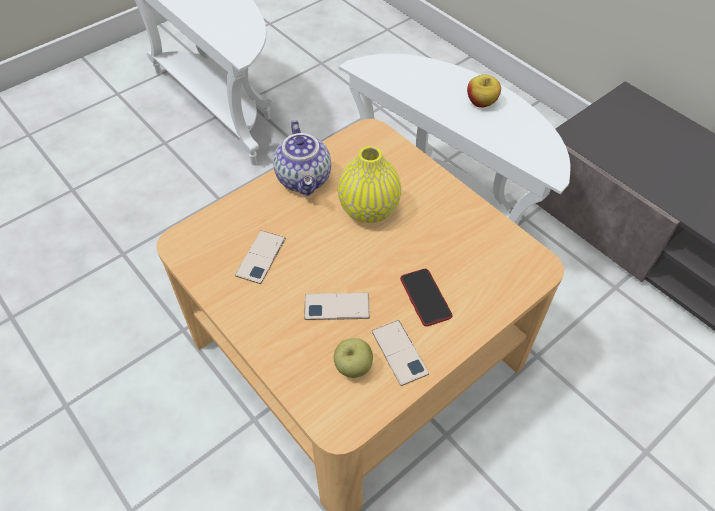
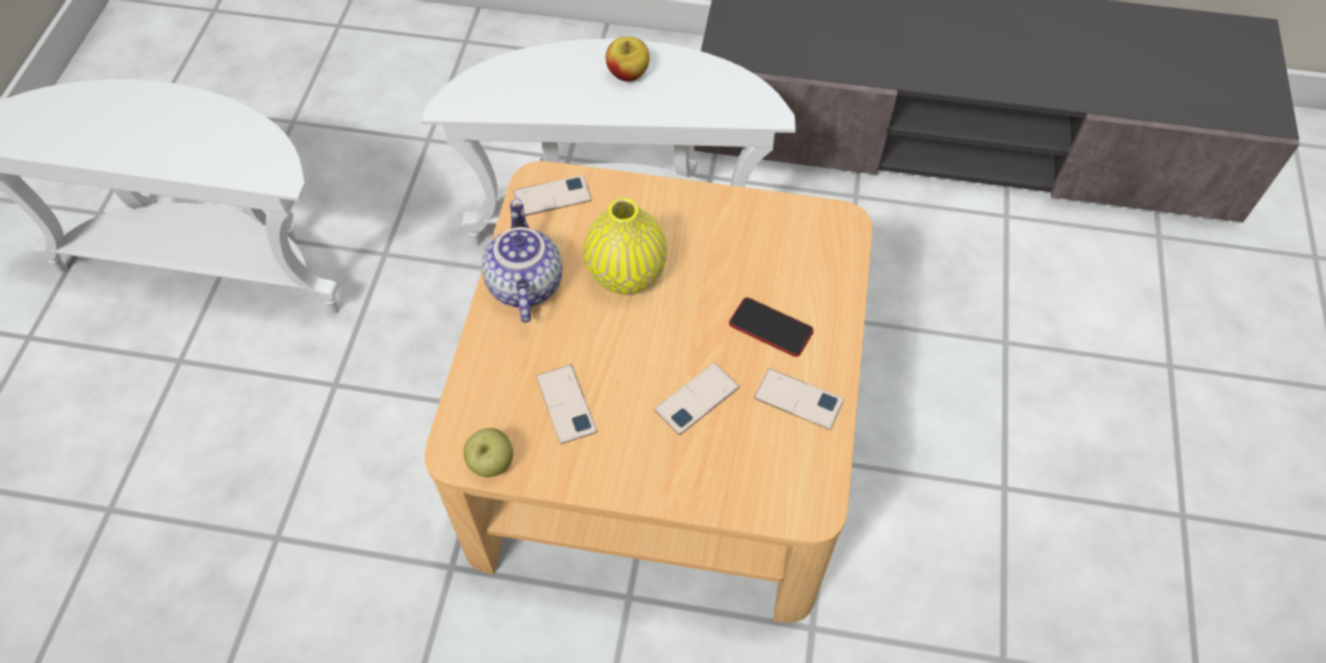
camera: 40 degrees left, 5 degrees up
(305, 179) = (523, 284): teapot -> teapot turned 135 degrees counterclockwise
(353, 367) = (771, 445): apple -> apple (491, 463)
(369, 143) = (552, 196): none -> phone

